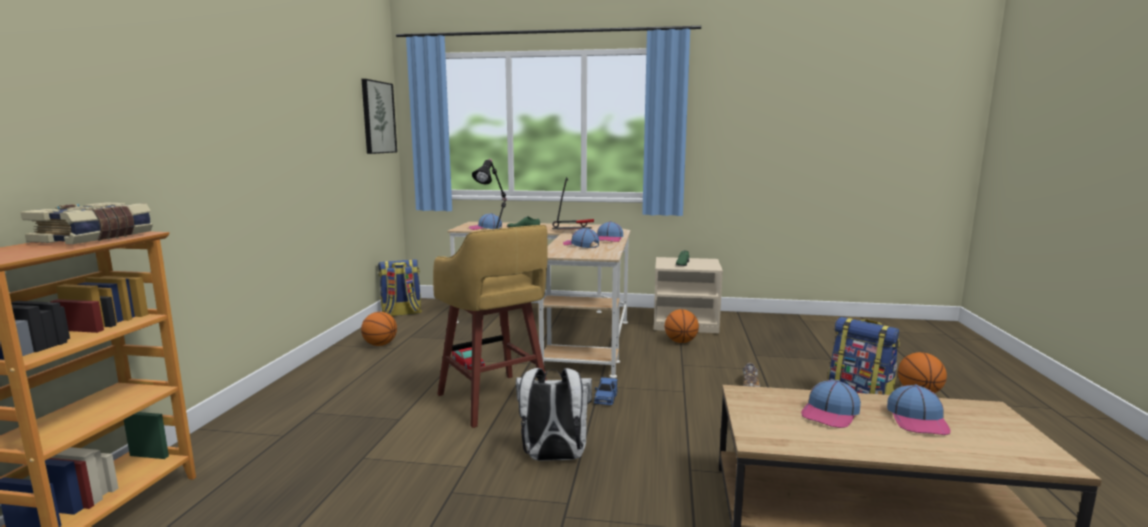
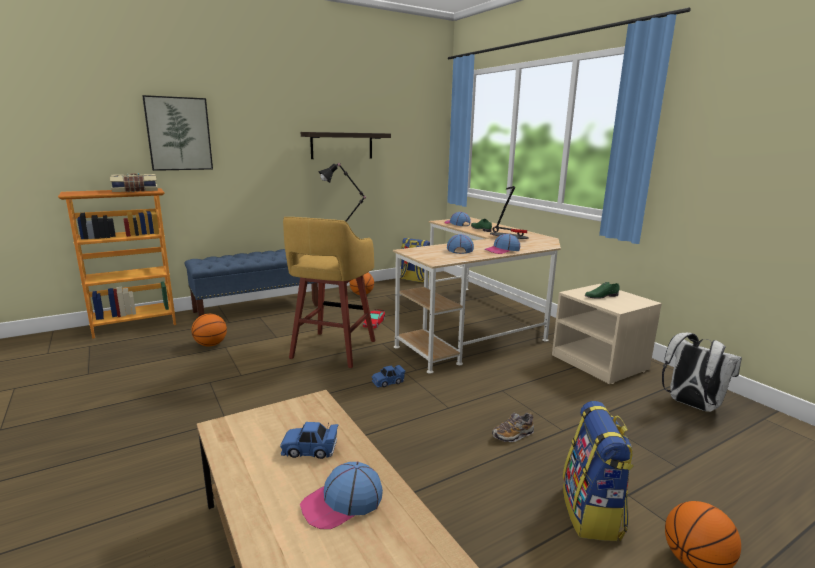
camera: 50 degrees right, 5 degrees up
(281, 407) = (257, 309): none -> blue bench
(316, 143) = (342, 145): none -> shelf
(378, 117) = (421, 126): picture -> picture (179, 134)
(553, 458) = (277, 395): white backpack -> white backpack (690, 405)
(680, 342) = (551, 374): basketball -> basketball (211, 345)
(830, 413) = (310, 449): cap -> blue toy car

